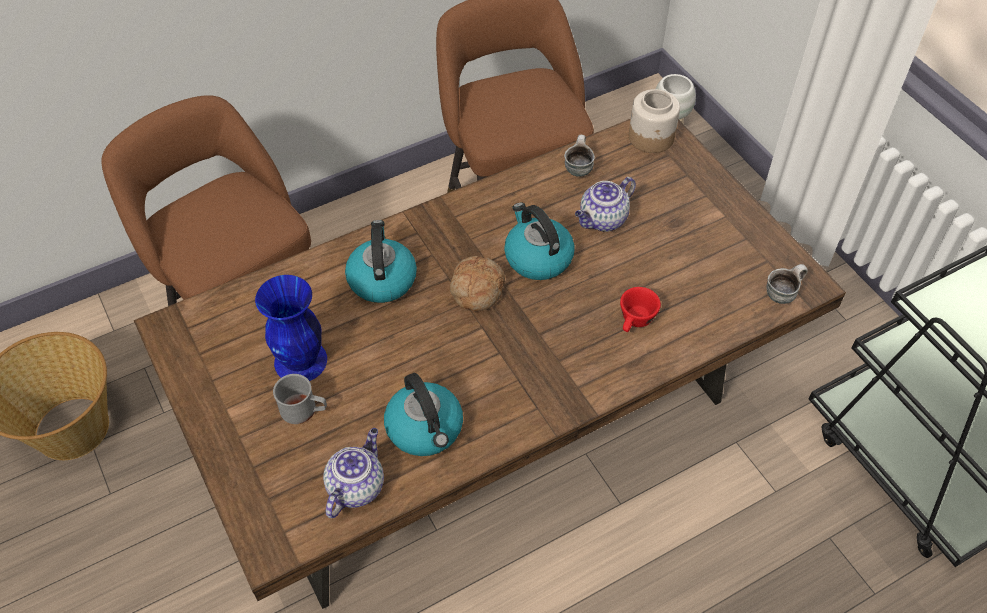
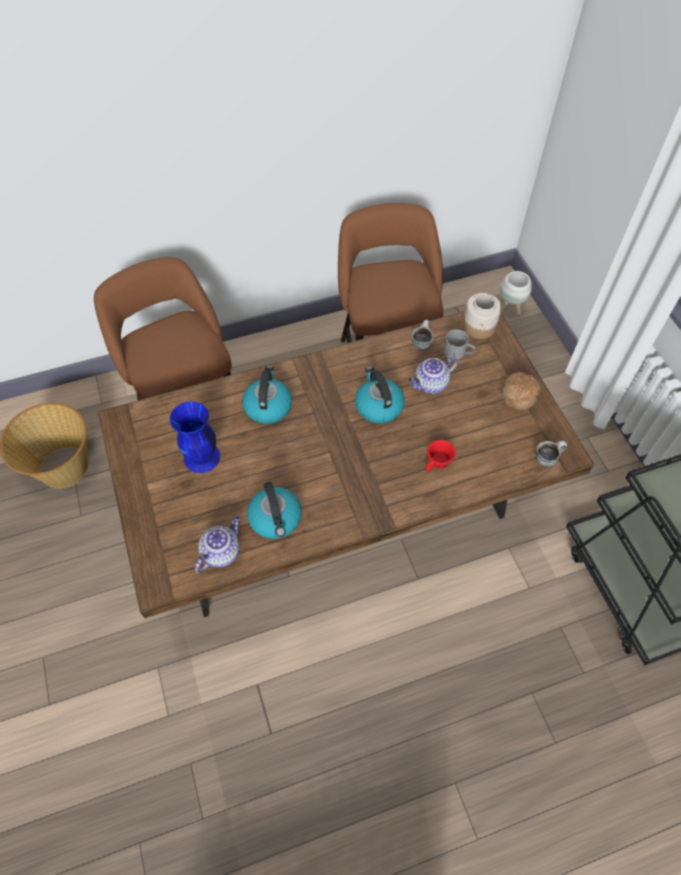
camera: 10 degrees right, 5 degrees up
(304, 410) = (197, 492): grey mug -> grey mug (458, 353)
(476, 289) = (331, 423): bread -> bread (518, 394)

